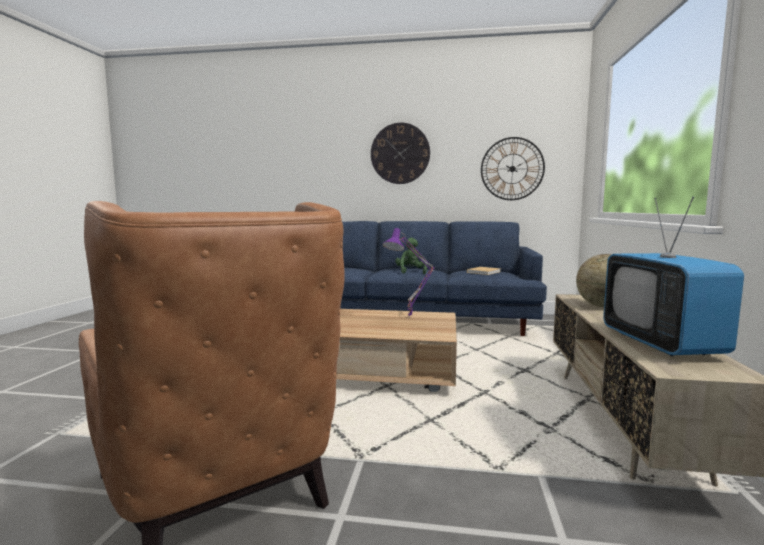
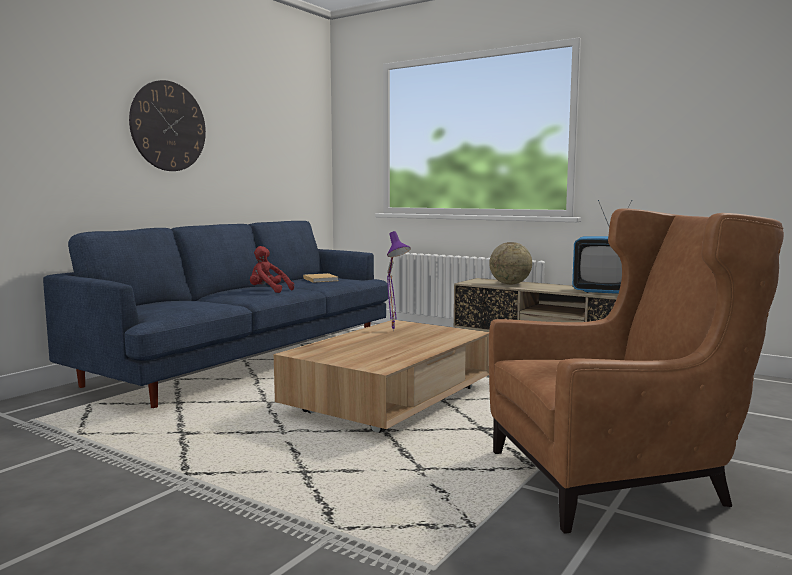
camera: 65 degrees left, 0 degrees up
(411, 272) = (268, 291): green plush toy -> red plush toy
(512, 169) = (282, 158): wall clock -> none

